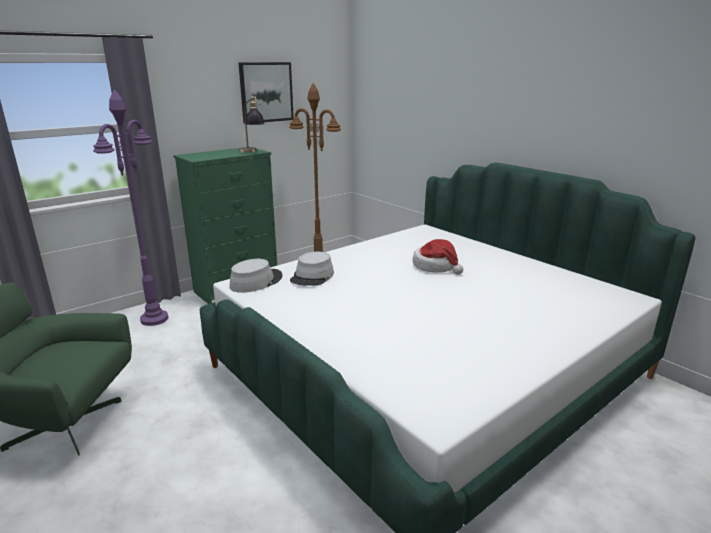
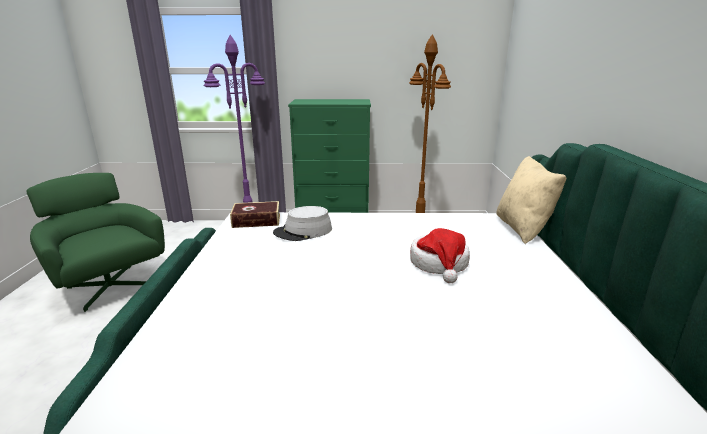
camera: 40 degrees right, 0 degrees up
(252, 151) = (356, 102): table lamp -> none
(256, 281) = (256, 220): grey hat -> book
(266, 92) = (396, 46): picture -> none
(444, 232) = (523, 229): none -> beige pillow

